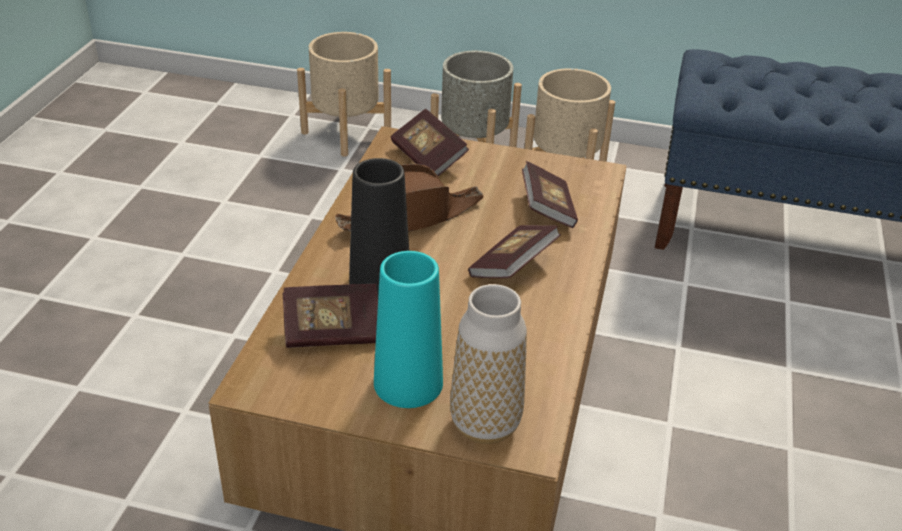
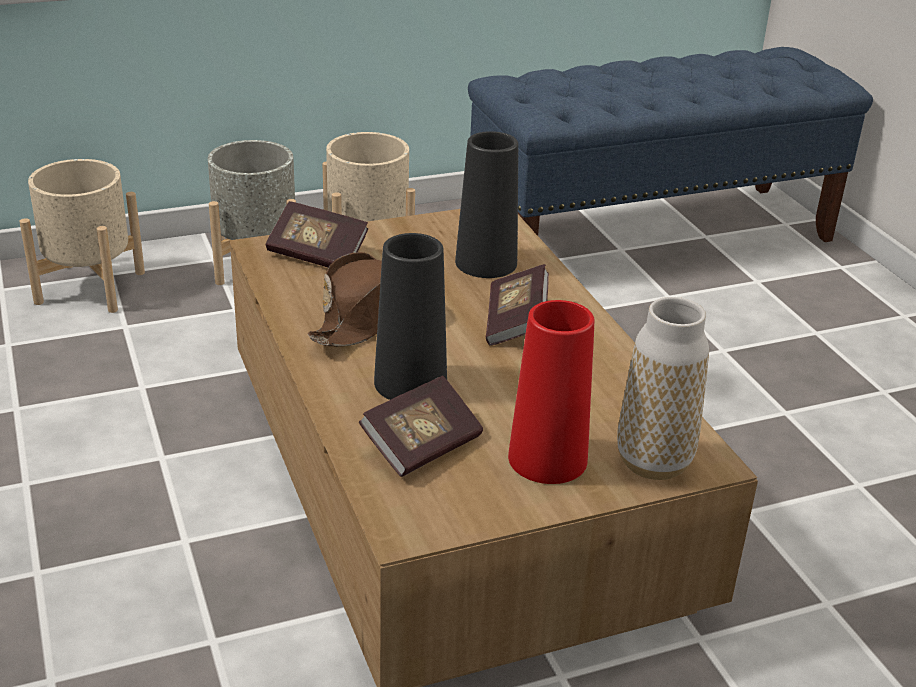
camera: 35 degrees left, 5 degrees down
(408, 383) = (547, 459): turquoise vase -> red vase
(547, 209) = (486, 263): book -> black vase

